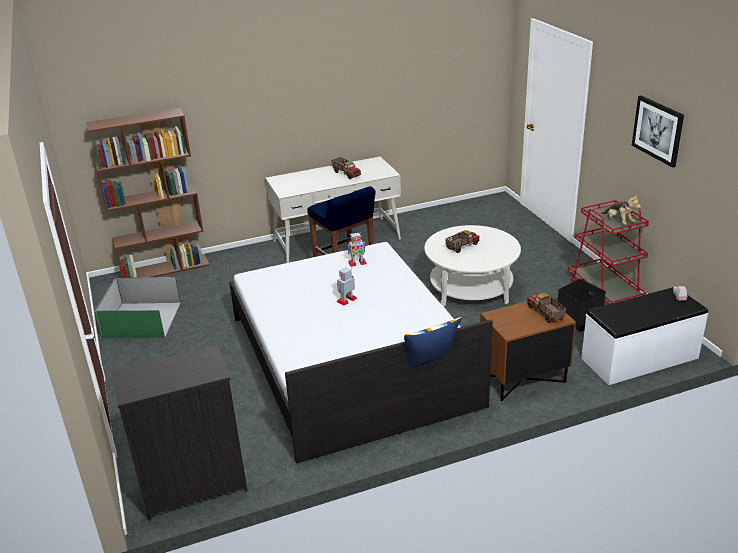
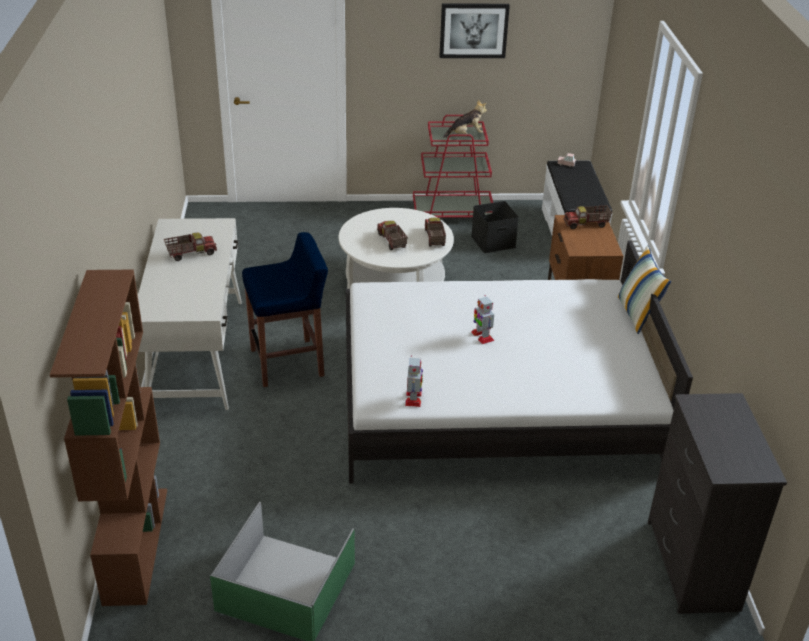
camera: 75 degrees left, 5 degrees up
(357, 263) = (397, 312): toy robot -> toy robot (413, 398)
(482, 262) = (434, 238): none -> toy truck

